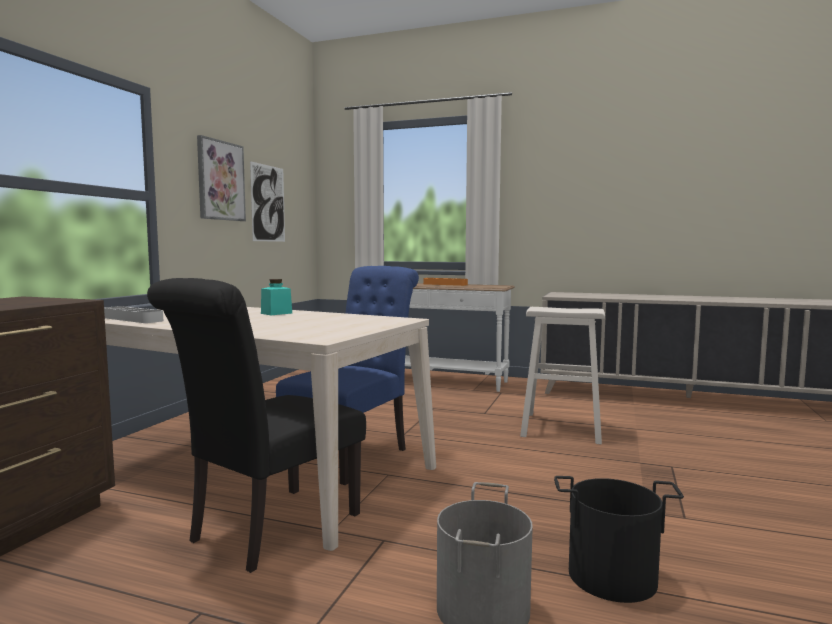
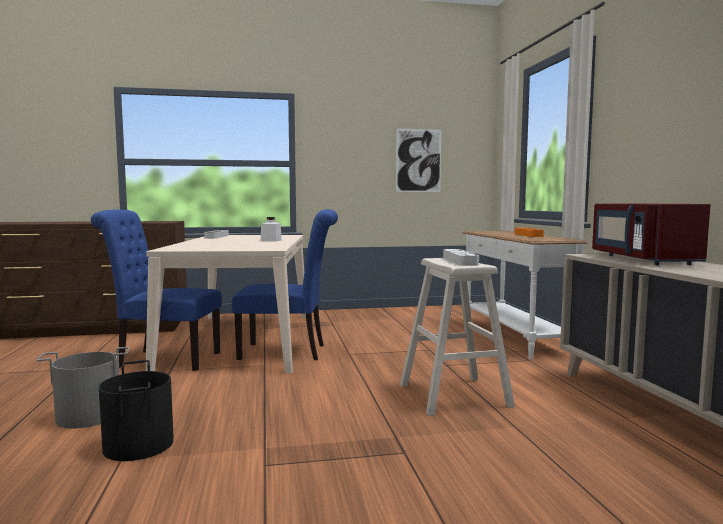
camera: 60 degrees right, 0 degrees up
(220, 180) = (360, 147): picture -> none
(268, 530) = (163, 359): black chair -> blue chair
(276, 313) = (271, 240): turquoise jar -> white jar
(564, 308) = (460, 261): none -> grey tray
(597, 295) = (641, 259): none -> red microwave

